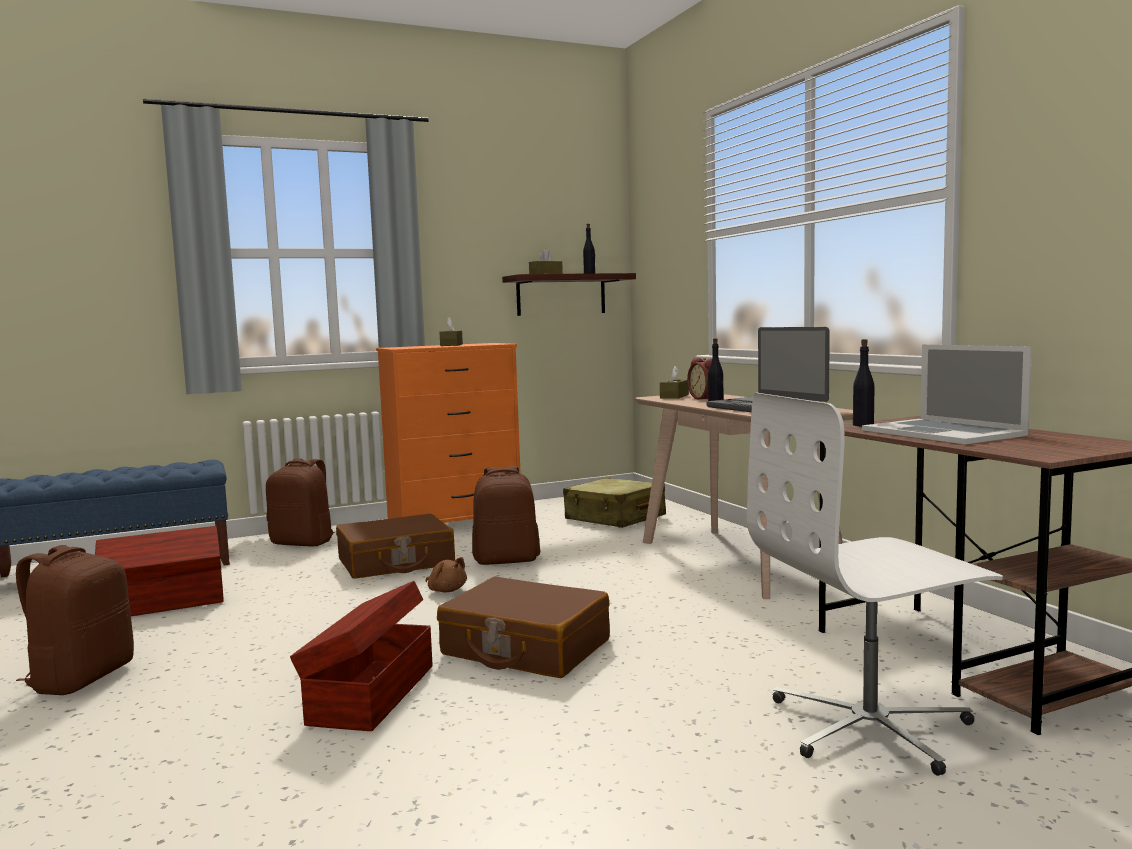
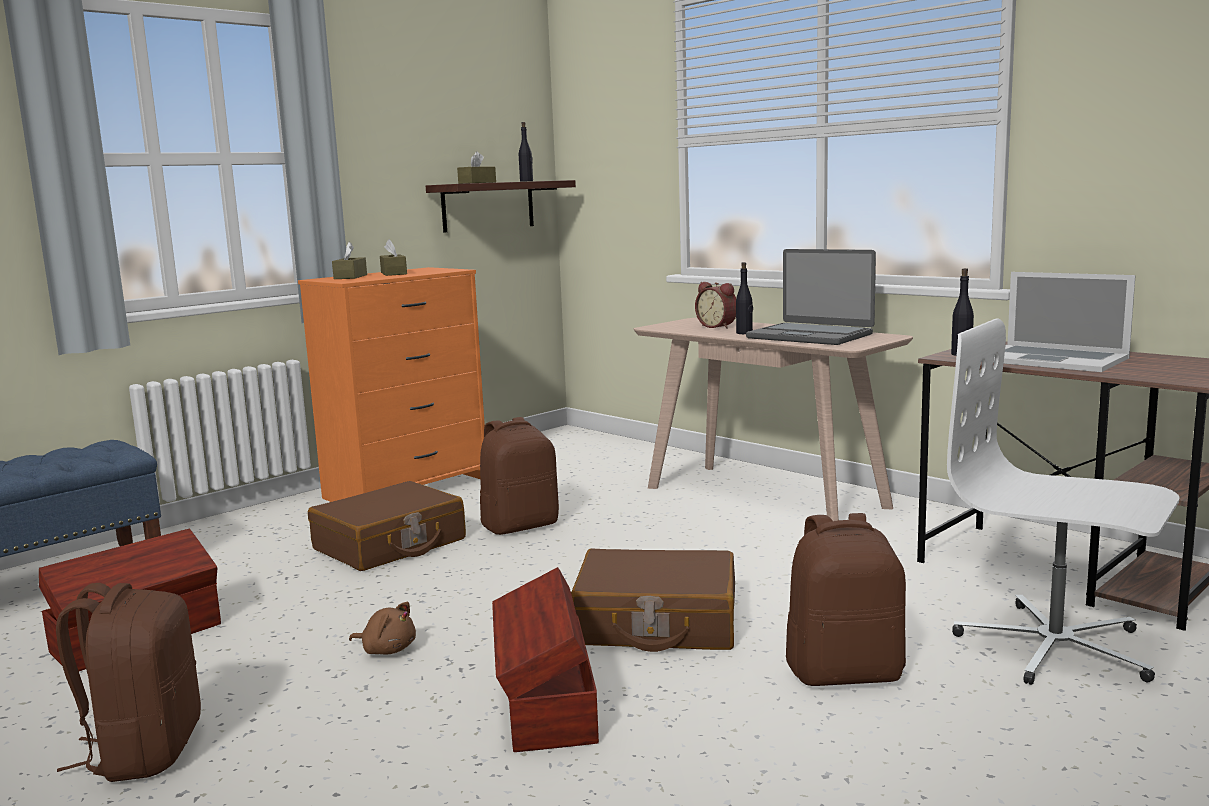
camera: 20 degrees left, 5 degrees up
(303, 543) = (236, 534): brown backpack -> brown backpack (845, 672)
(446, 590) = (492, 570): brown plush toy -> brown plush toy (387, 650)
(615, 518) = (586, 462): beige suitcase -> none
(674, 396) = (675, 325): brown tissue box -> brown tissue box (350, 277)
(871, 726) = (1055, 647): white office chair -> white office chair turned 75 degrees clockwise

